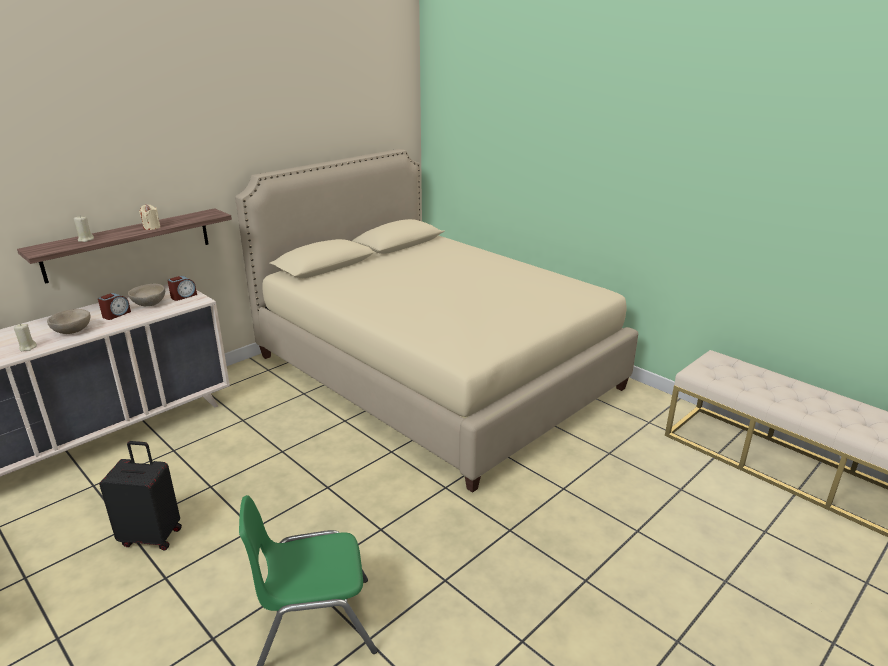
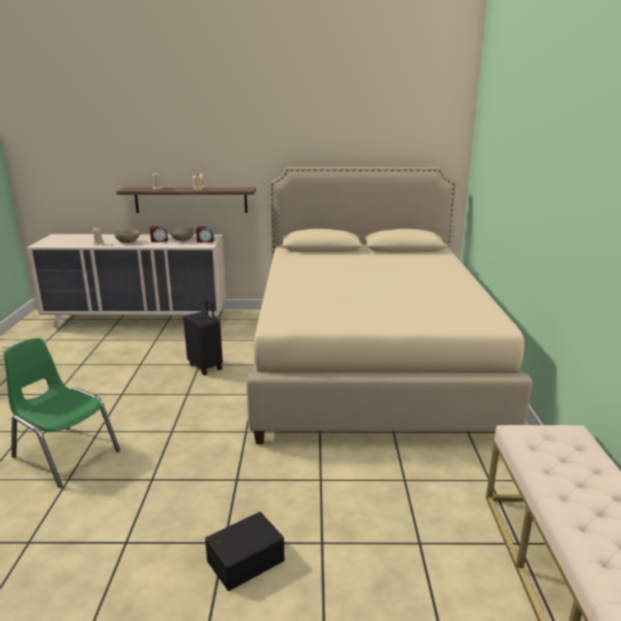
camera: 45 degrees right, 5 degrees down
(152, 536) = (83, 373): black suitcase -> black suitcase (206, 367)
(617, 580) = (244, 559): none -> black storage box

